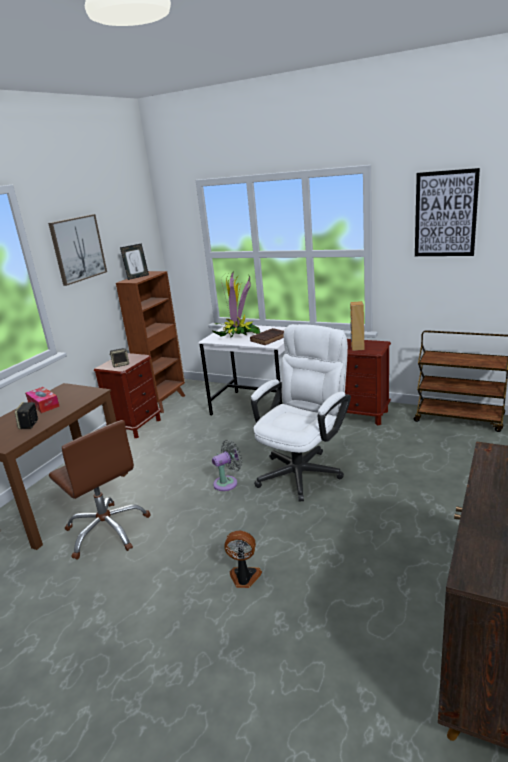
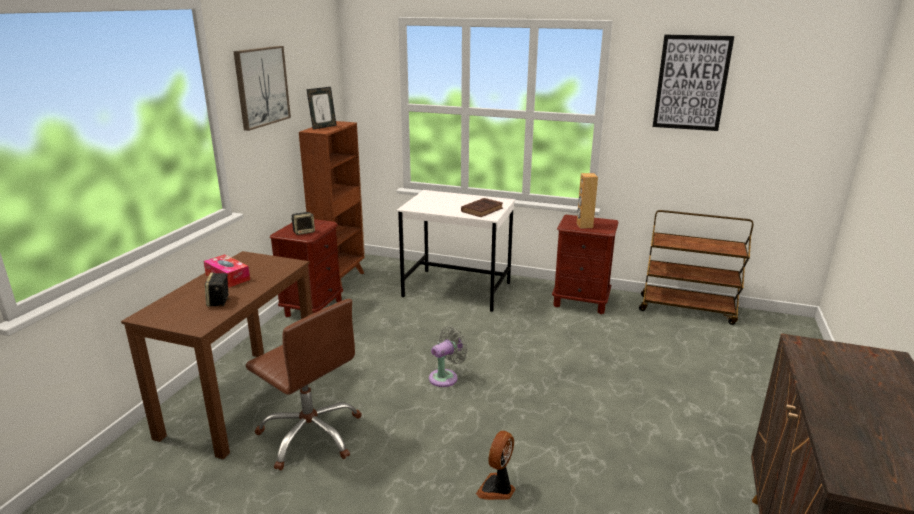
camera: 10 degrees left, 0 degrees up
(237, 334) = (442, 203): potted plant -> none
(244, 578) = (497, 489): fan -> fan turned 60 degrees counterclockwise
(303, 469) = (531, 363): white office chair -> none

